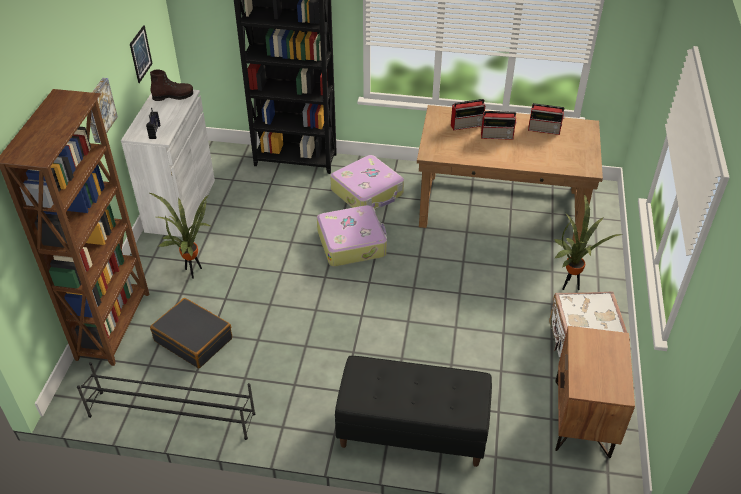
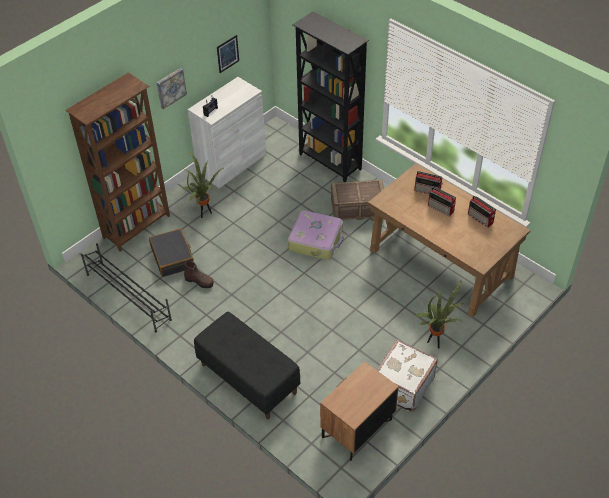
camera: 35 degrees right, 5 degrees up
(173, 96) = (242, 89): brown boot -> brown boot (199, 281)
(368, 192) = (358, 208): suitcase -> crate

